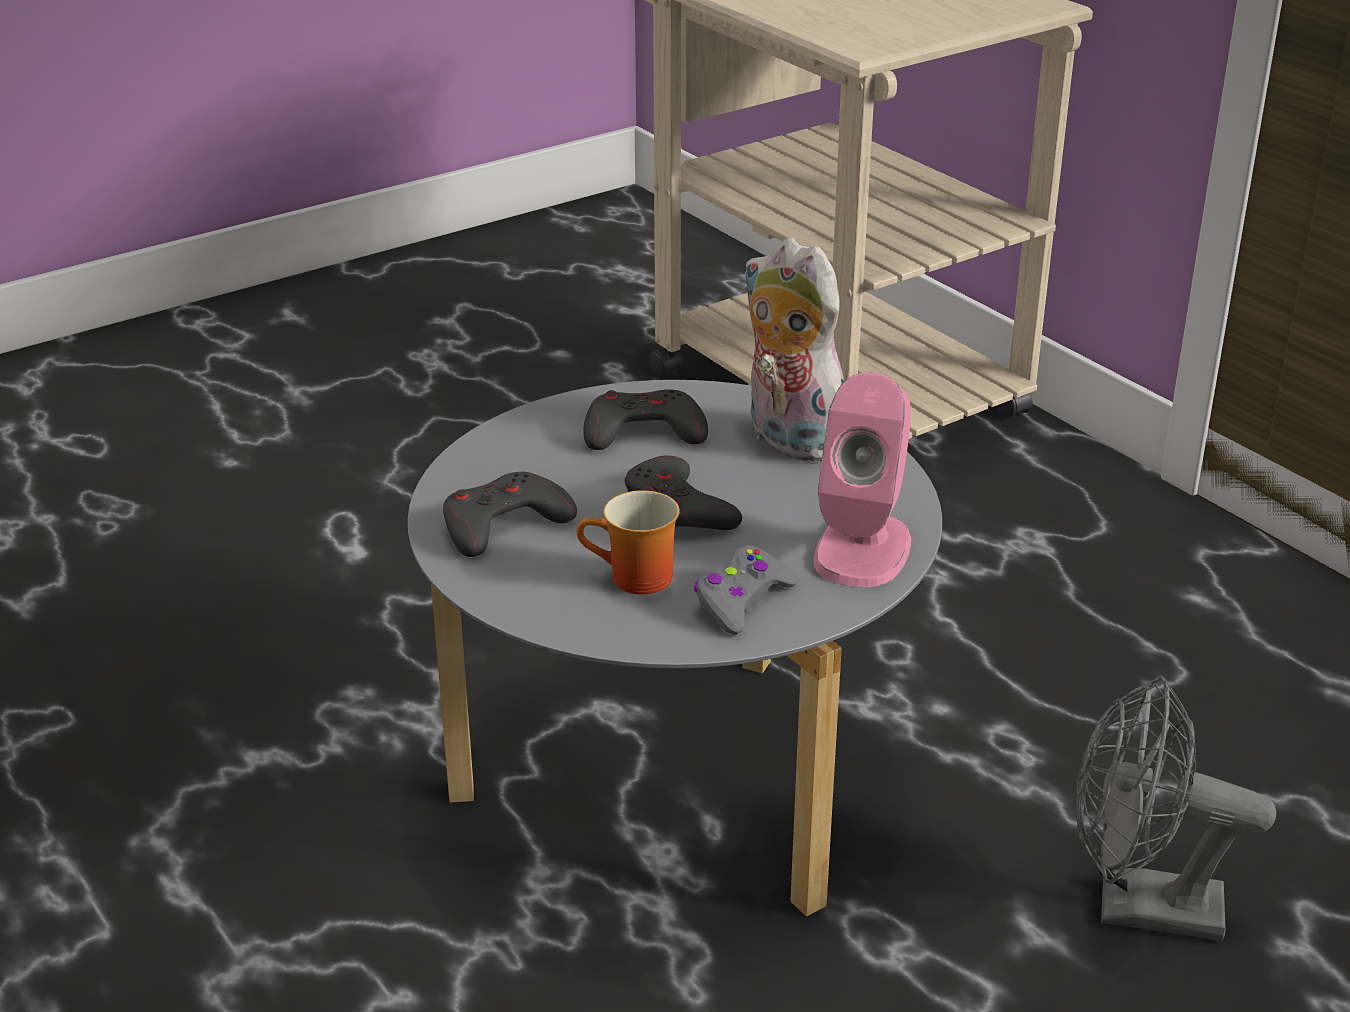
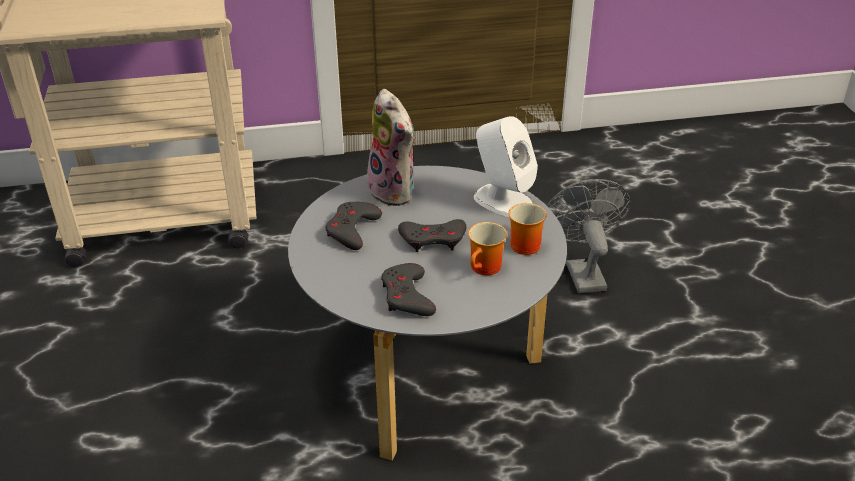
camera: 65 degrees left, 5 degrees up
(742, 601) = (522, 243): grey game controller -> mug
(788, 440) = (395, 192): plush toy -> plush toy turned 105 degrees counterclockwise
(863, 549) = (502, 200): pink speaker -> white speaker
(1138, 908) = (582, 272): grey fan -> grey fan turned 135 degrees clockwise

